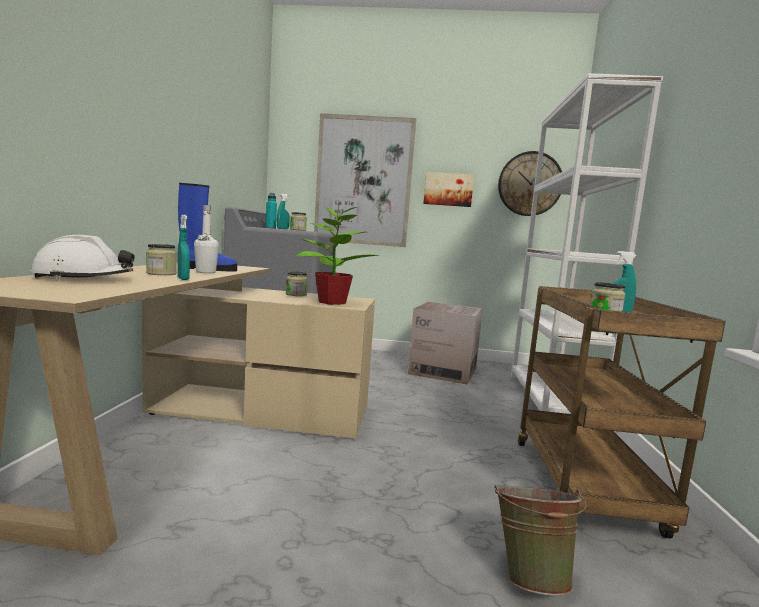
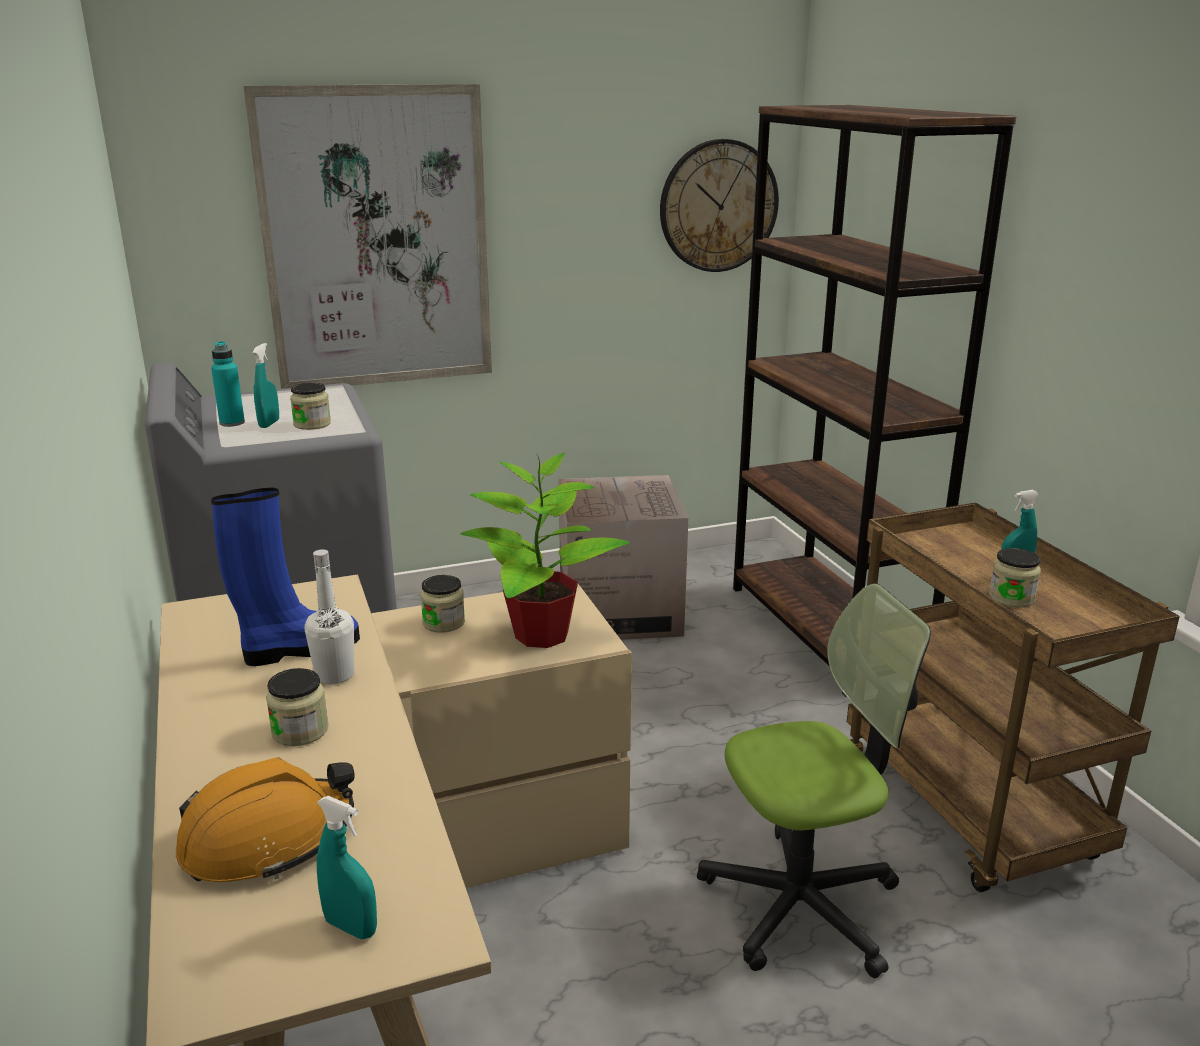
camera: 25 degrees left, 15 degrees up
(83, 278) = (268, 839): white hard hat -> orange hard hat
(183, 279) = (385, 745): turquoise spray bottle -> turquoise spray bottle (351, 927)
(429, 490) = (801, 904): none -> office chair
(448, 189) = (563, 236): picture -> none
(530, 576) = (998, 988): green bucket -> none
(551, 400) = (825, 630): white bookcase -> brown bookcase

